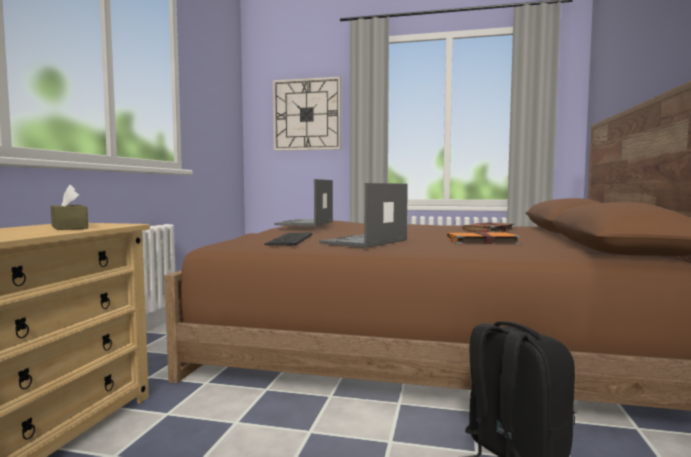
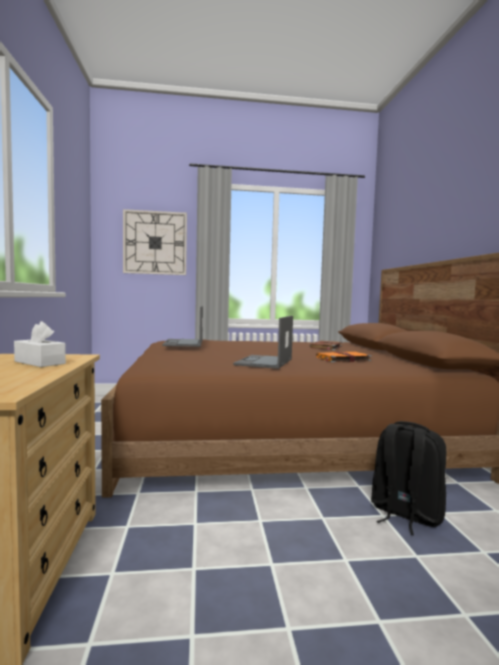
camera: 20 degrees left, 0 degrees up
(69, 227) = (39, 362): brown tissue box -> white tissue box
(292, 239) = (201, 361): keyboard -> none

